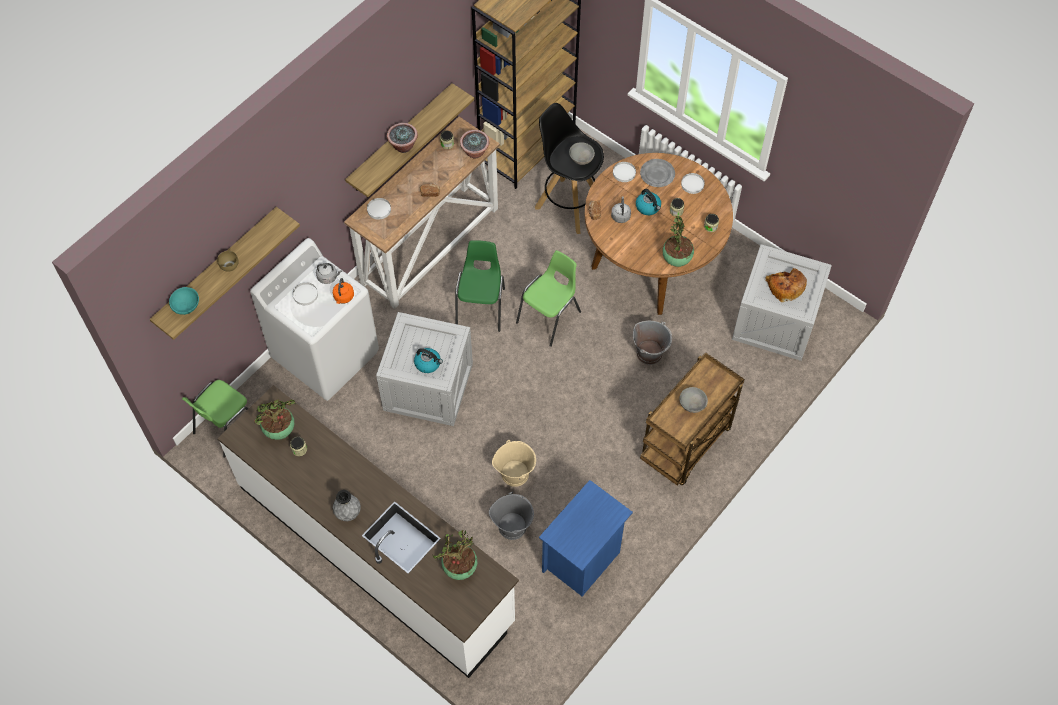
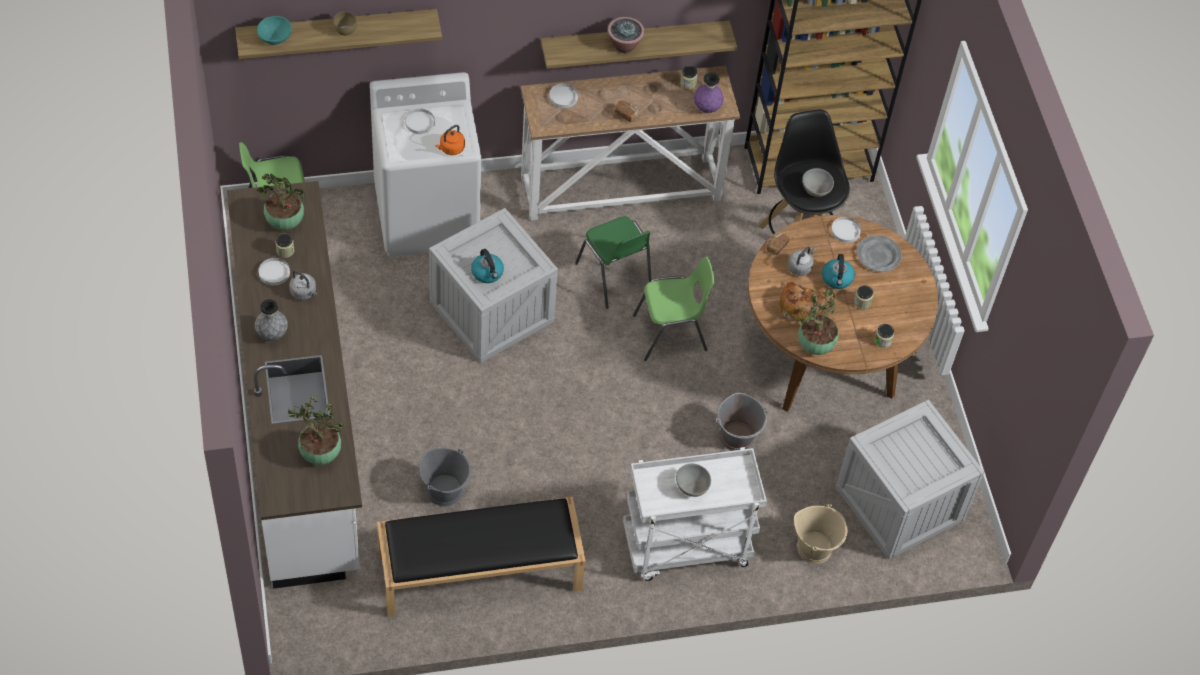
camera: 35 degrees right, 5 degrees down
(328, 277) = (455, 122): grey kettle -> grey kettle (304, 292)
(475, 152) = (707, 108): potted plant -> purple vase
(481, 307) = (614, 277): green chair -> green chair turned 105 degrees clockwise
(515, 473) = (494, 447): beige bucket -> beige bucket (815, 548)
(582, 561) = (479, 572): blue nightstand -> black bench
(686, 446) = (685, 548): brown cart -> white cart
(692, 184) = (905, 289): white plate -> white plate (274, 272)
(785, 287) = (913, 458): bread -> bread (801, 305)

